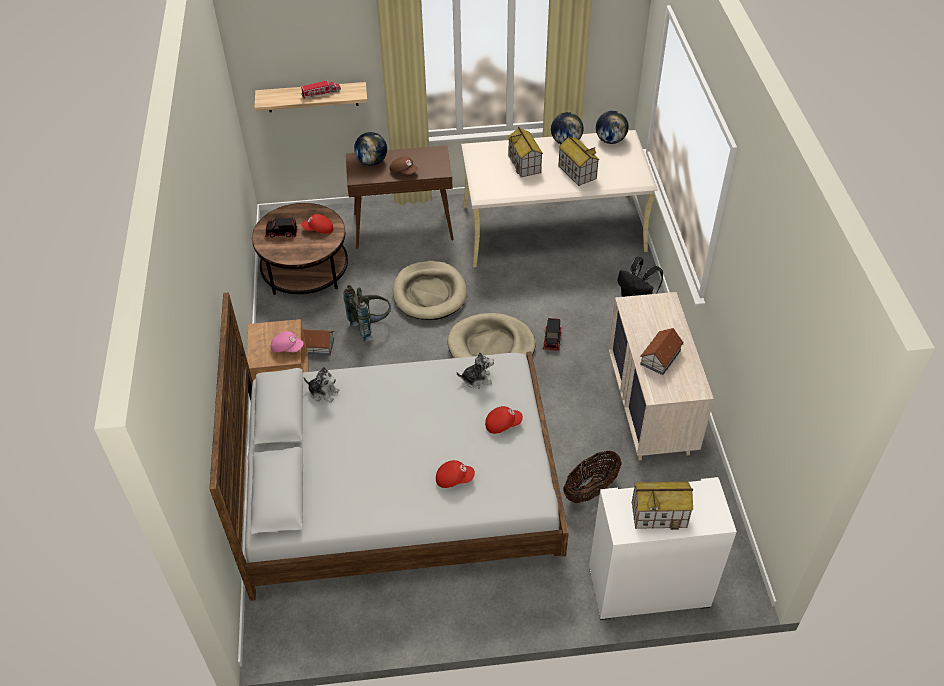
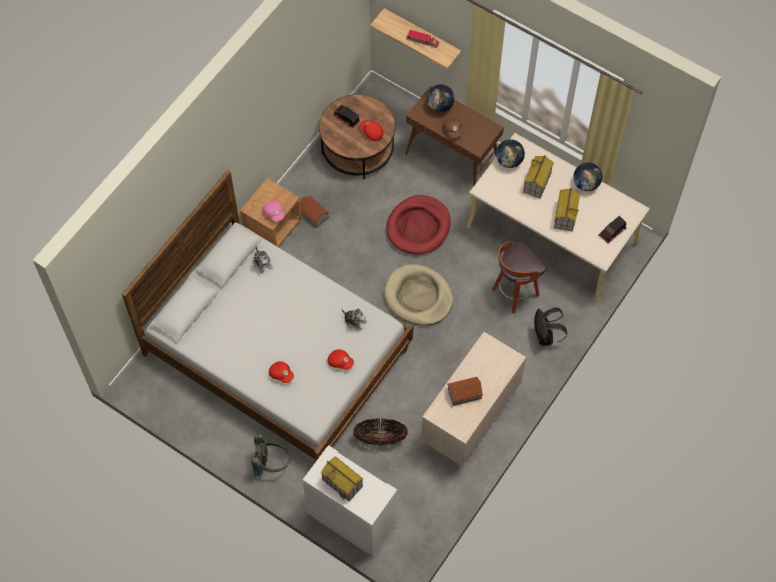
camera: 40 degrees right, 15 degrees up
(371, 325) = (360, 224): grey backpack -> grey backpack (271, 464)
(429, 293) = (418, 227): beige dog bed -> red dog bed
(552, 339) = (461, 321): toy truck -> toy truck (612, 232)
(572, 288) = (514, 293): none -> stool
(610, 140) = (618, 205): globe -> globe (509, 161)

